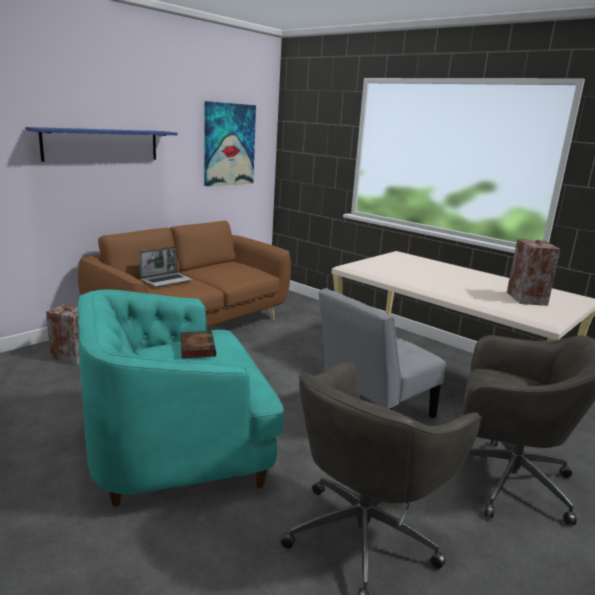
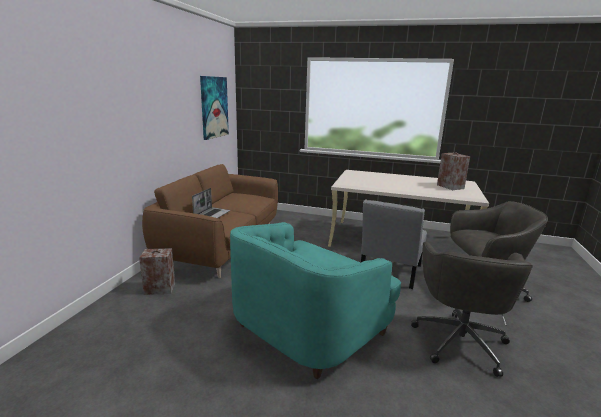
camera: 25 degrees left, 0 degrees up
(102, 145) = (146, 115): blue shelf -> none
(197, 347) = (306, 255): book -> none

